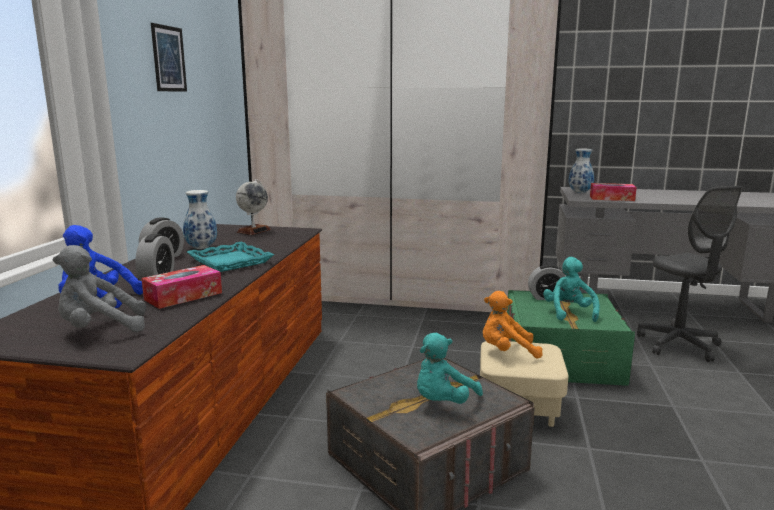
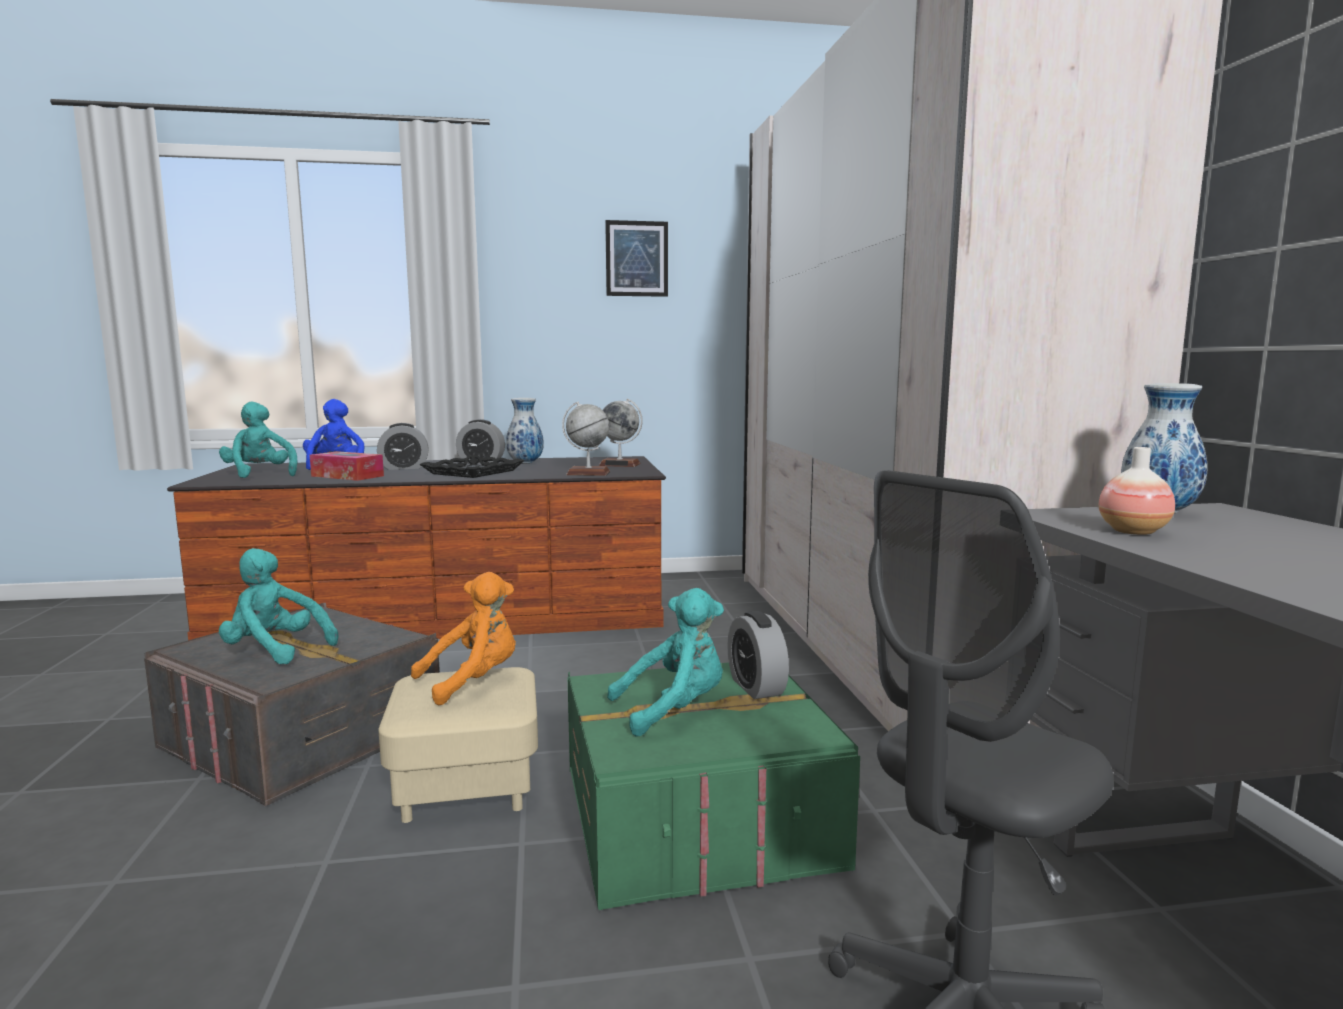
camera: 70 degrees right, 5 degrees down
(100, 329) = (260, 474): grey plush toy -> turquoise plush toy
(230, 262) = (473, 472): turquoise tray -> black tray
(287, 239) = (588, 473): none -> globe
(507, 352) = (473, 681): orange plush toy -> orange plush toy turned 75 degrees clockwise
(611, 198) = (1133, 531): tissue box -> vase

